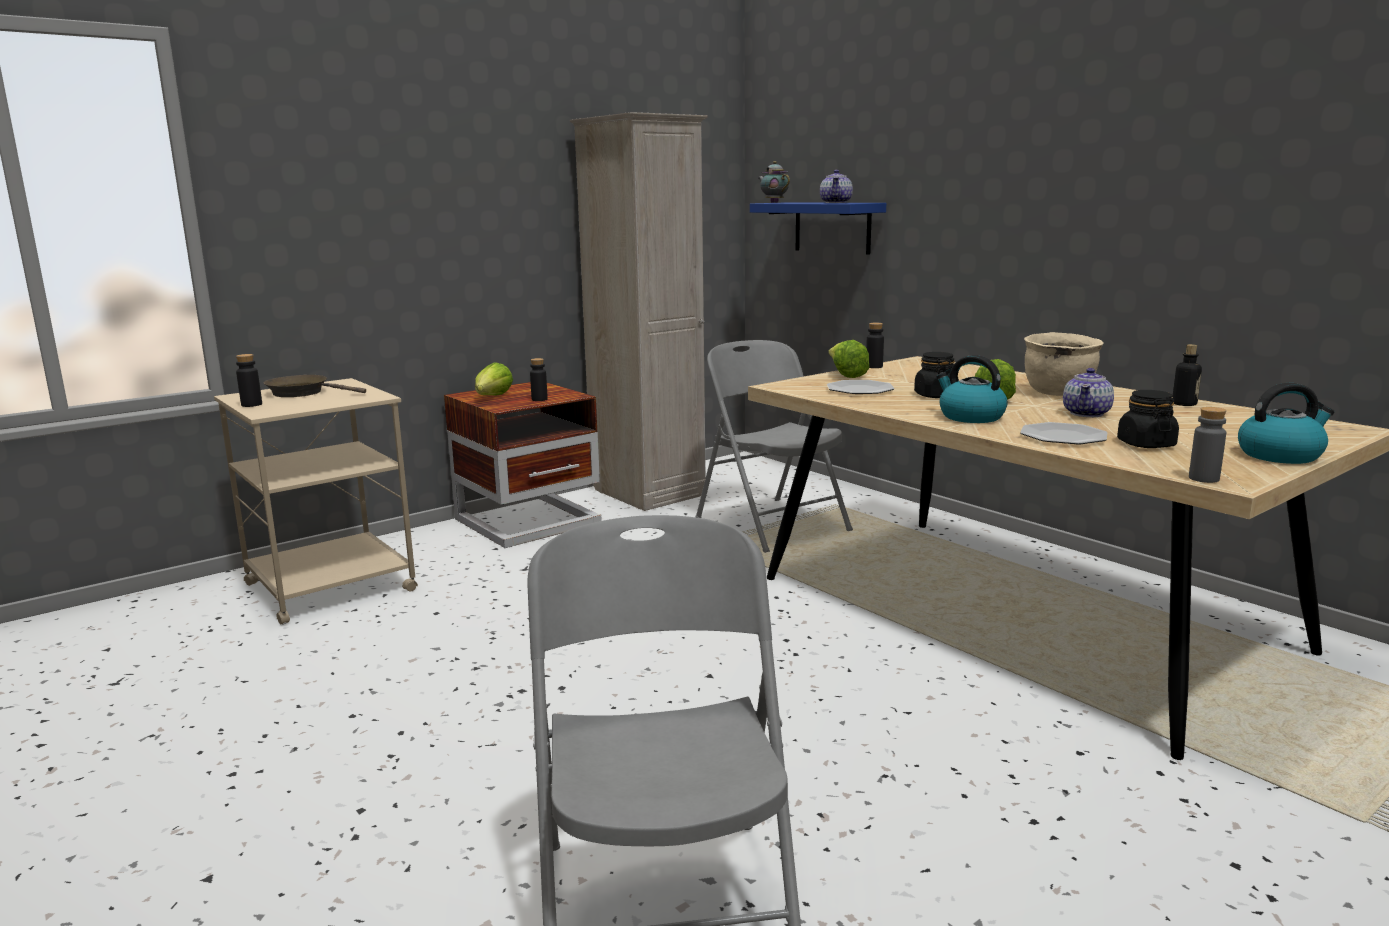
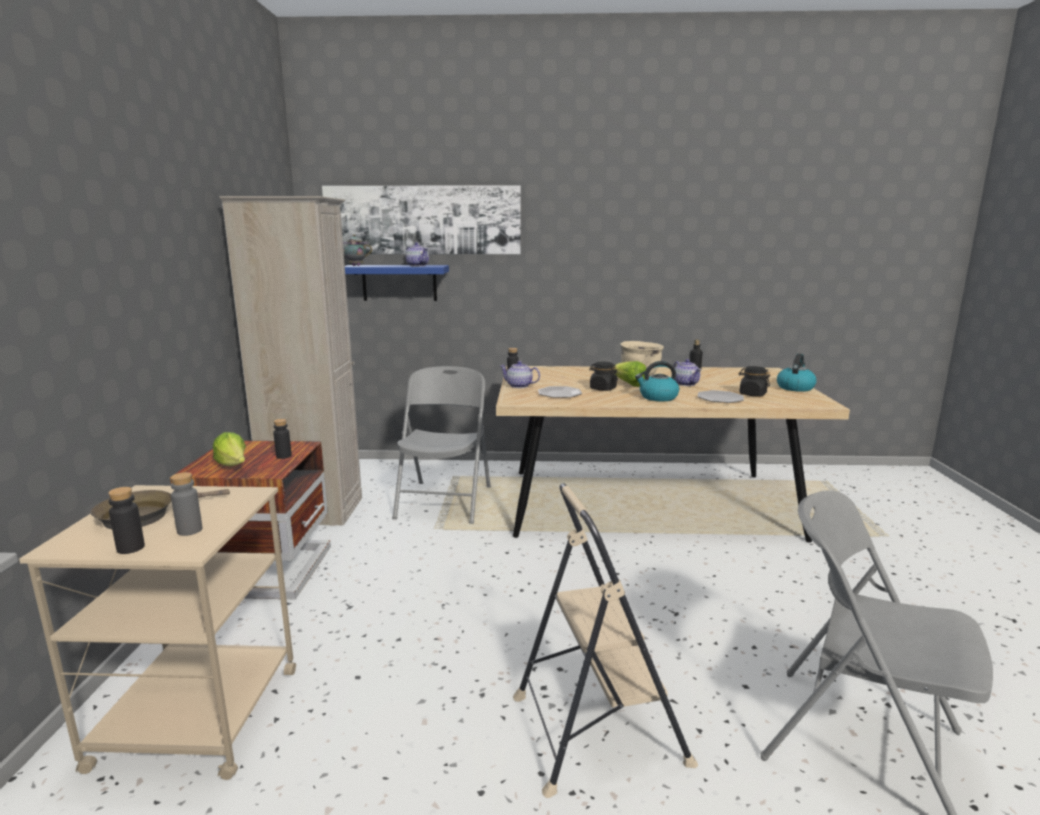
camera: 50 degrees left, 0 degrees up
(489, 735) = (593, 728): none -> beige step ladder
(772, 524) = (444, 502): grey chair -> grey chair turned 90 degrees clockwise
(845, 375) = (519, 386): lettuce -> teapot
(862, 138) = (423, 220): none -> picture
(1204, 478) = (816, 405): grey bottle -> grey bottle (189, 530)

